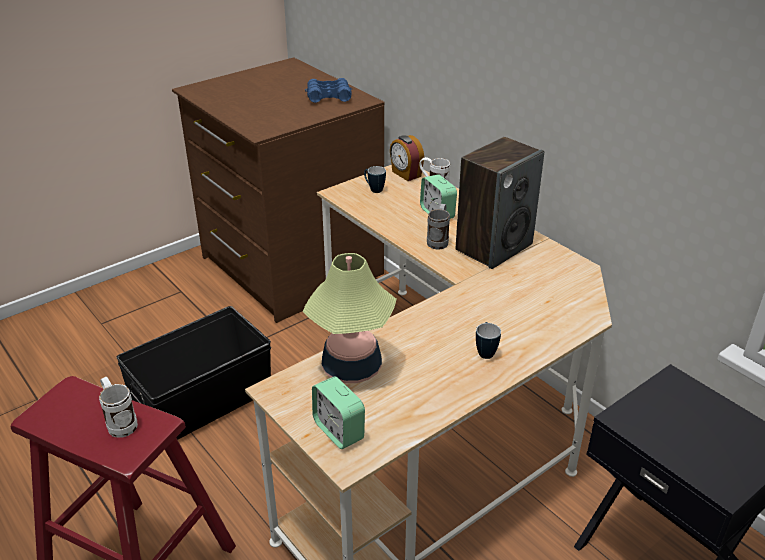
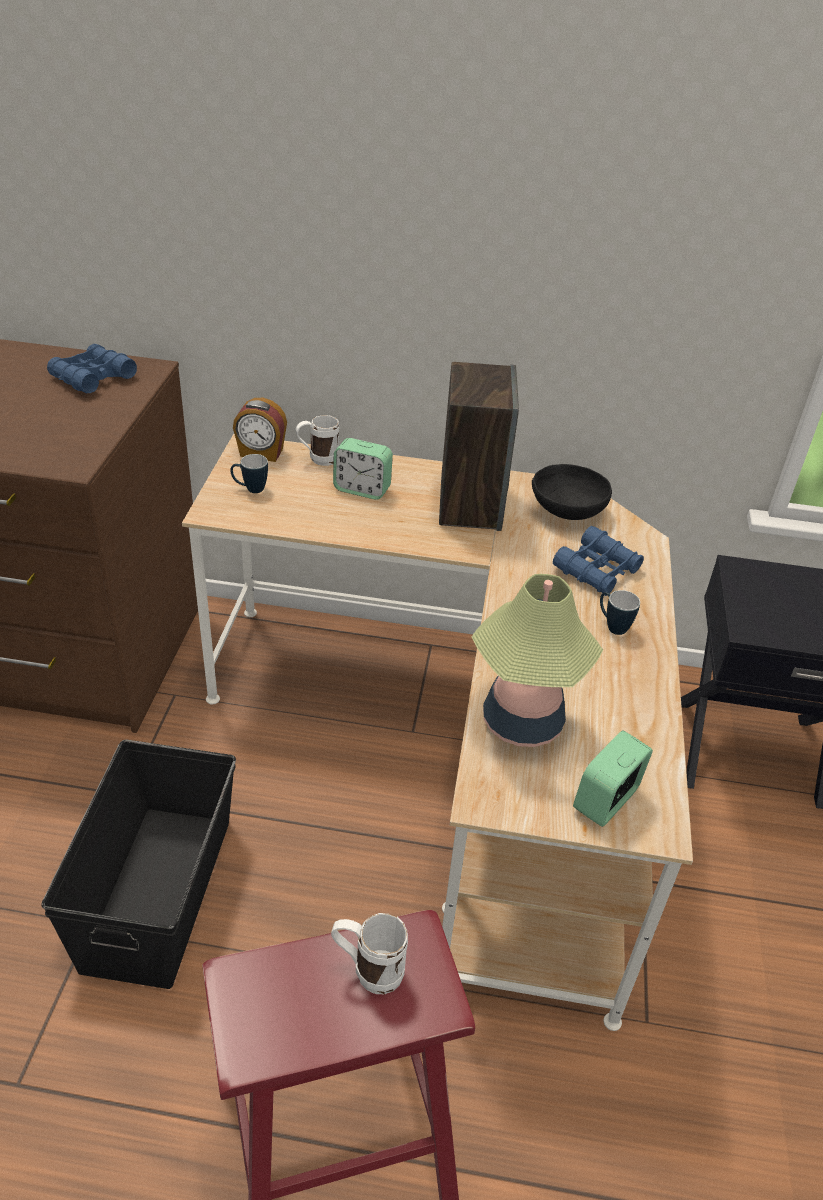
camera: 45 degrees left, 5 degrees up
(339, 431) = (606, 800): alarm clock -> alarm clock turned 120 degrees clockwise
(439, 240) = (407, 522): grey mug -> none
(524, 317) = (597, 570): none -> blue binoculars
(555, 277) = (566, 512): none -> black bowl

